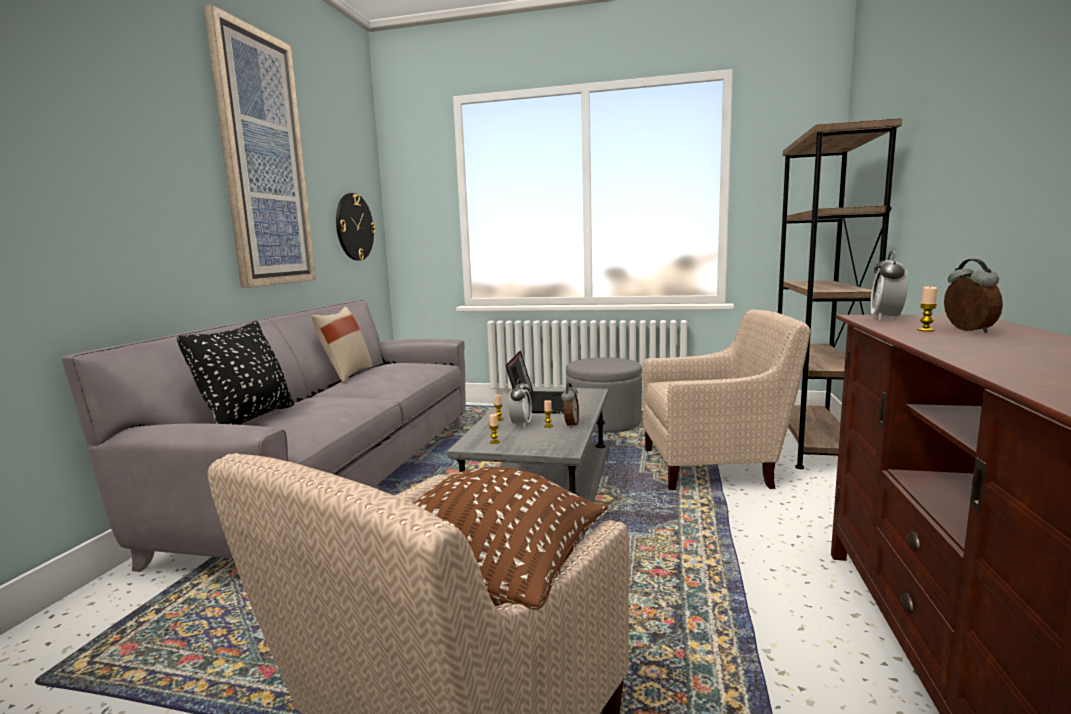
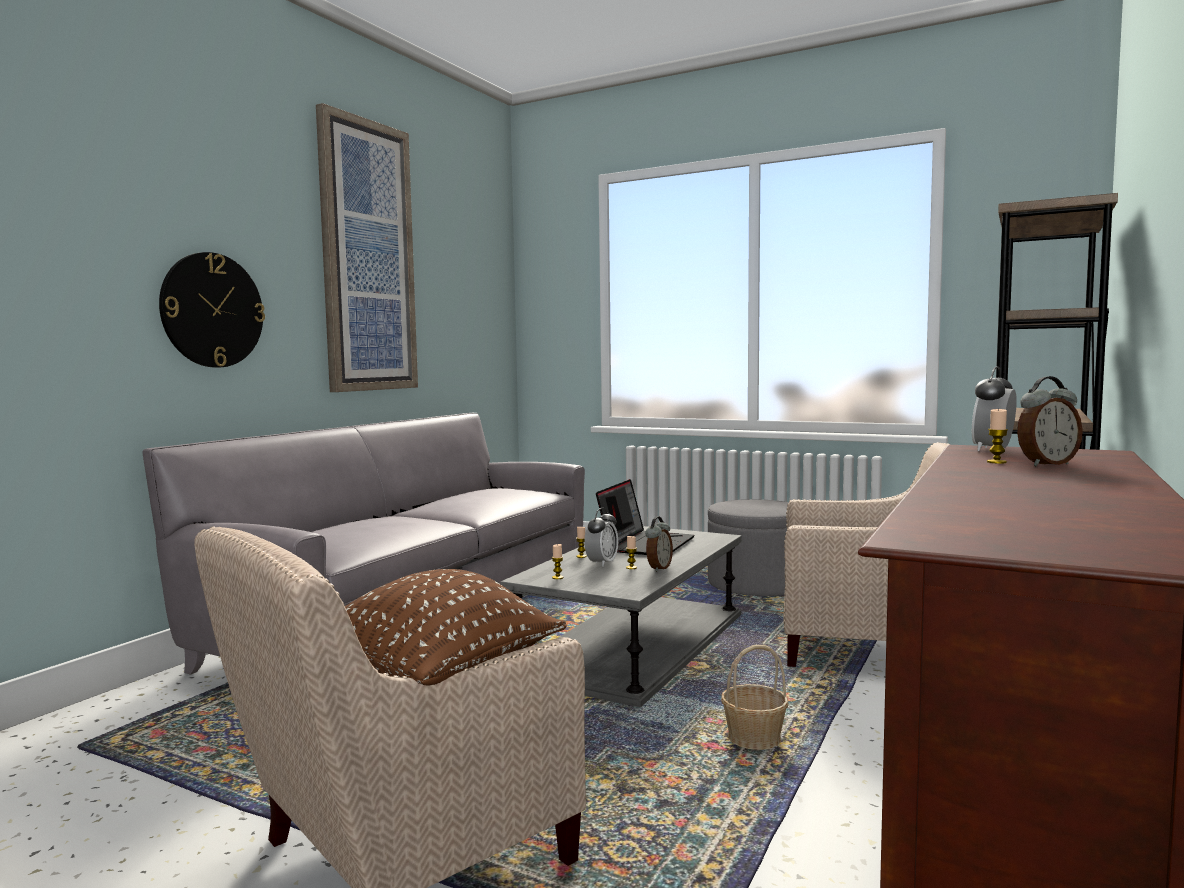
camera: 15 degrees right, 5 degrees down
(248, 419) = (310, 530): black pillow -> none
(346, 374) = (437, 496): beige pillow -> none
(354, 227) = (474, 328): wall clock -> wall clock (212, 310)
(684, 559) = (753, 739): none -> basket
(967, 330) = (1046, 464): alarm clock -> alarm clock turned 60 degrees clockwise

